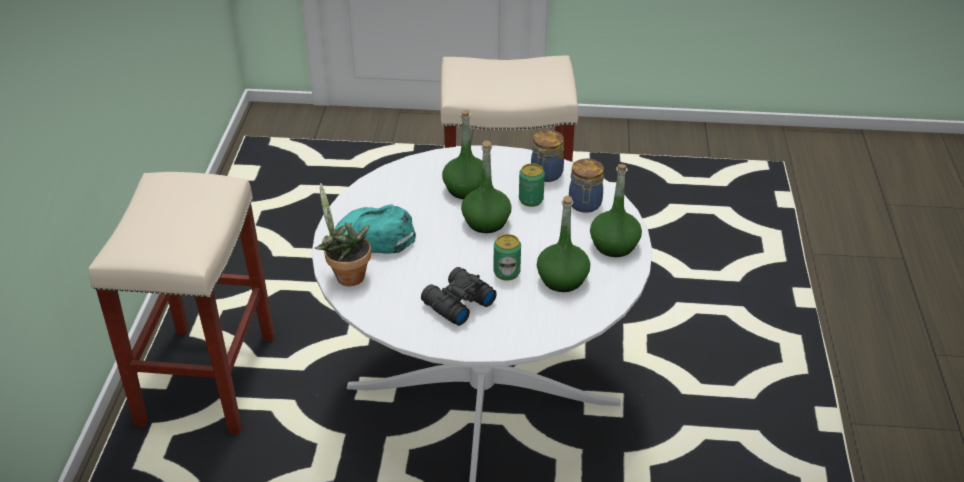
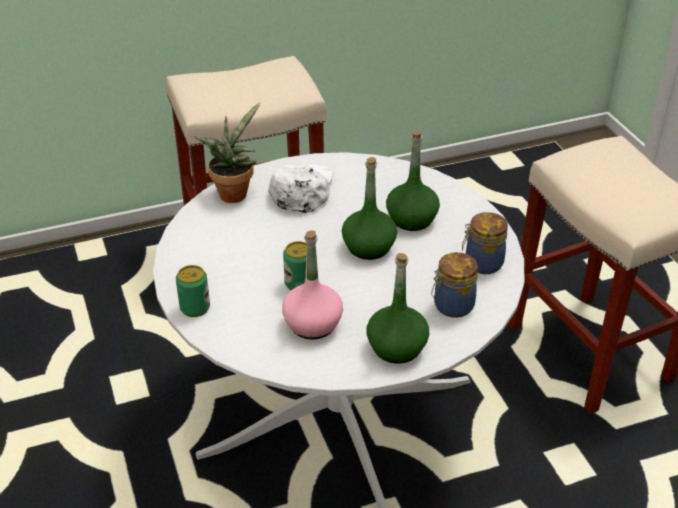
camera: 65 degrees right, 0 degrees up
(376, 234) = (301, 189): turquoise cap -> white cap
(456, 303) = (233, 265): black binoculars -> none
(531, 200) = (429, 265): can -> can (195, 308)
(562, 279) = (312, 324): green bottle -> pink bottle

